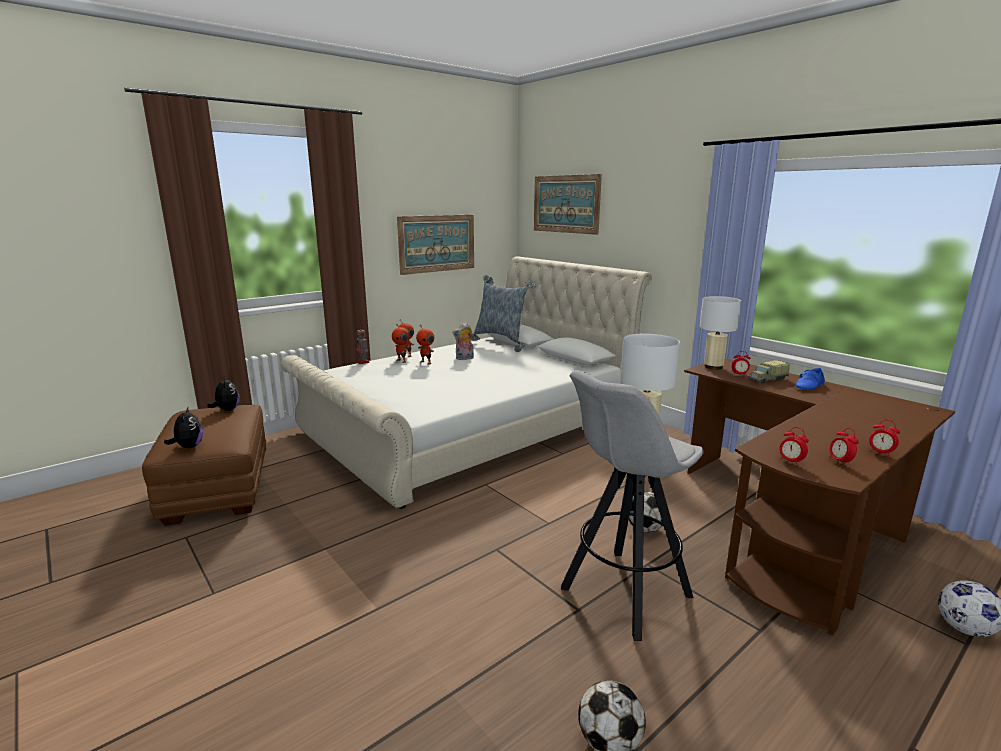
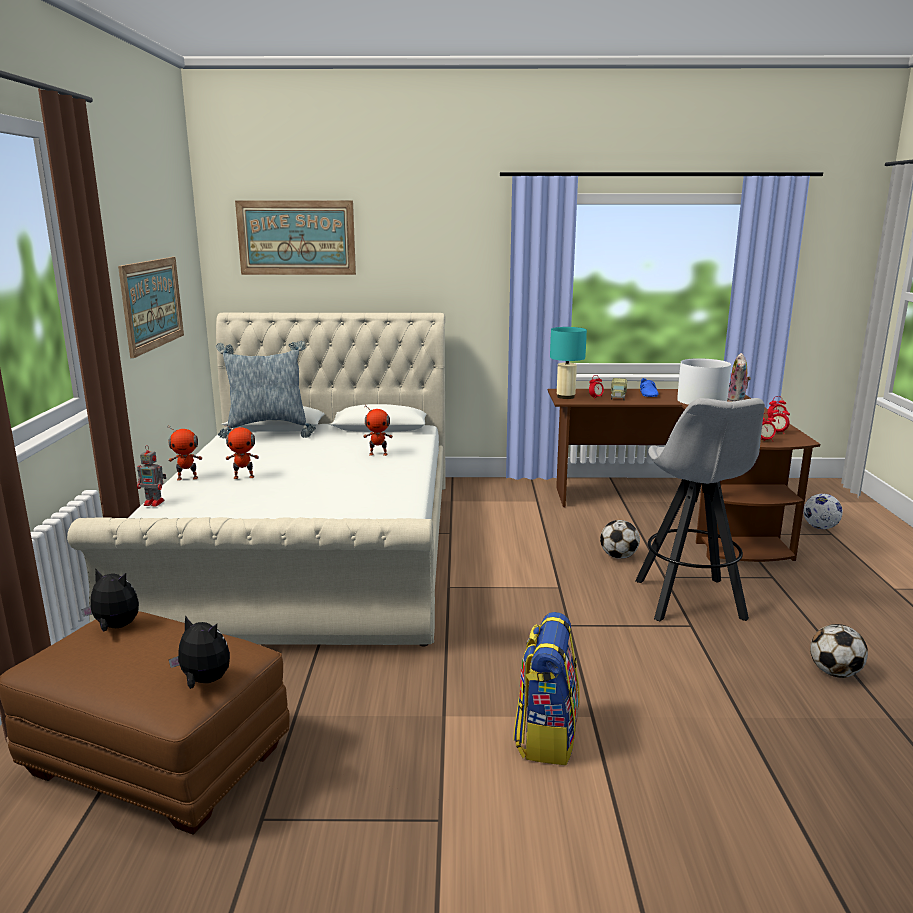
camera: 50 degrees left, 0 degrees up
(334, 597) = (546, 736): none -> backpack
(402, 361) = (204, 485): toy robot -> toy robot (378, 454)
(464, 358) = (271, 460): plush toy -> plush toy (737, 399)
(713, 367) = (565, 397): white table lamp -> turquoise table lamp

